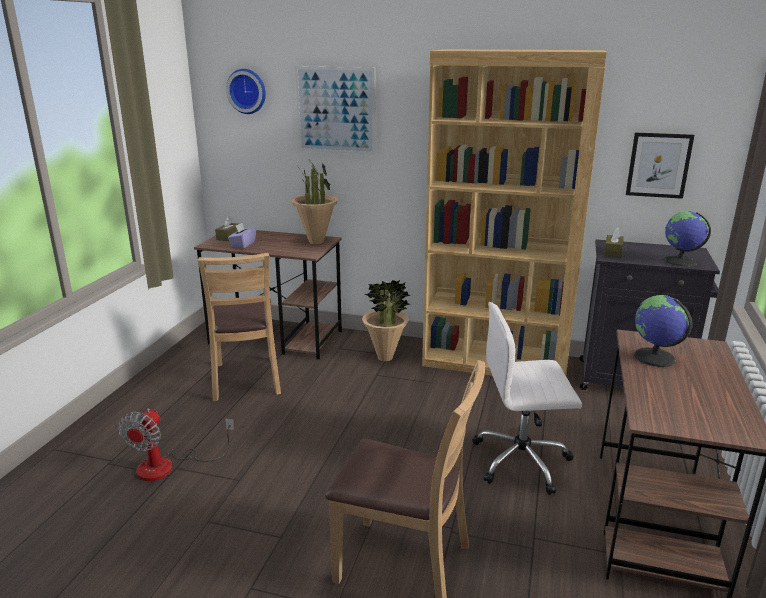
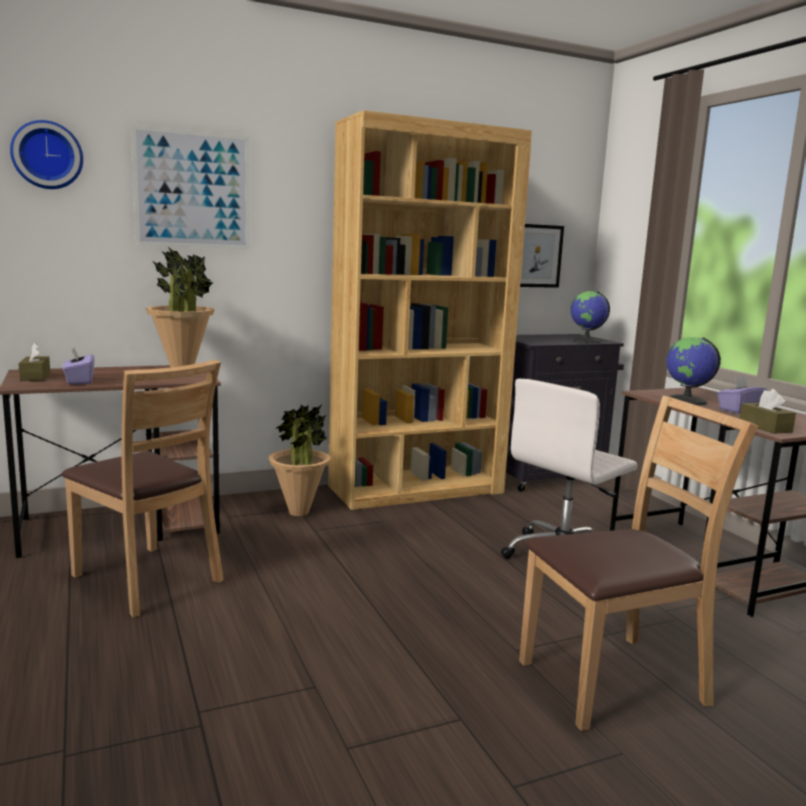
camera: 40 degrees left, 10 degrees down
(168, 466) = (183, 715): fan -> none
(613, 252) = (528, 340): brown tissue box -> brown tissue box (765, 427)
(684, 383) = (739, 410): none -> purple tissue box

